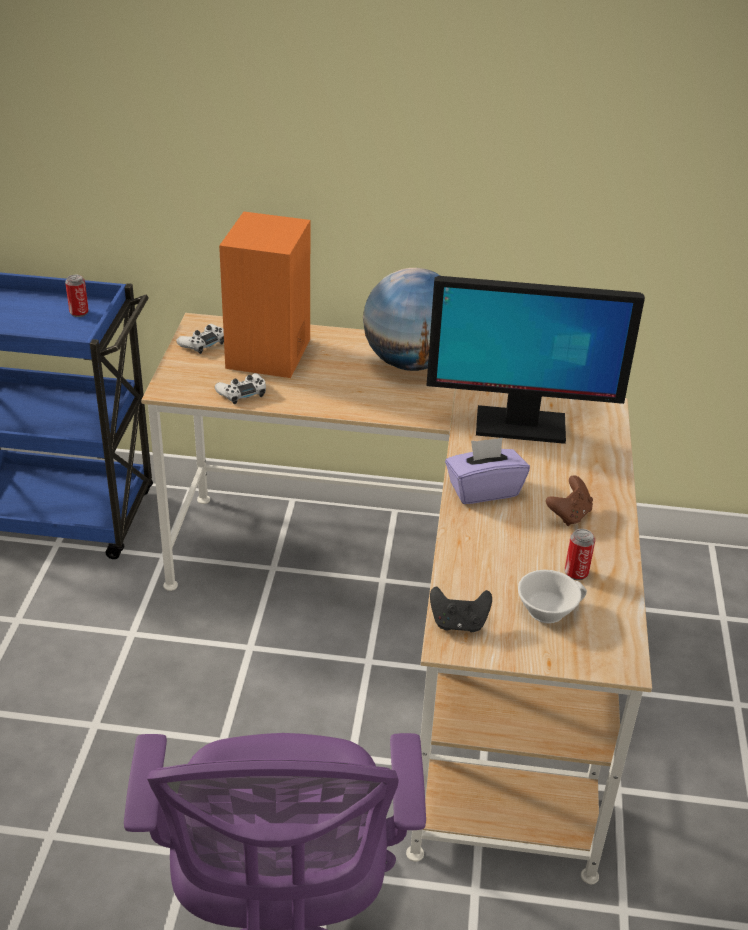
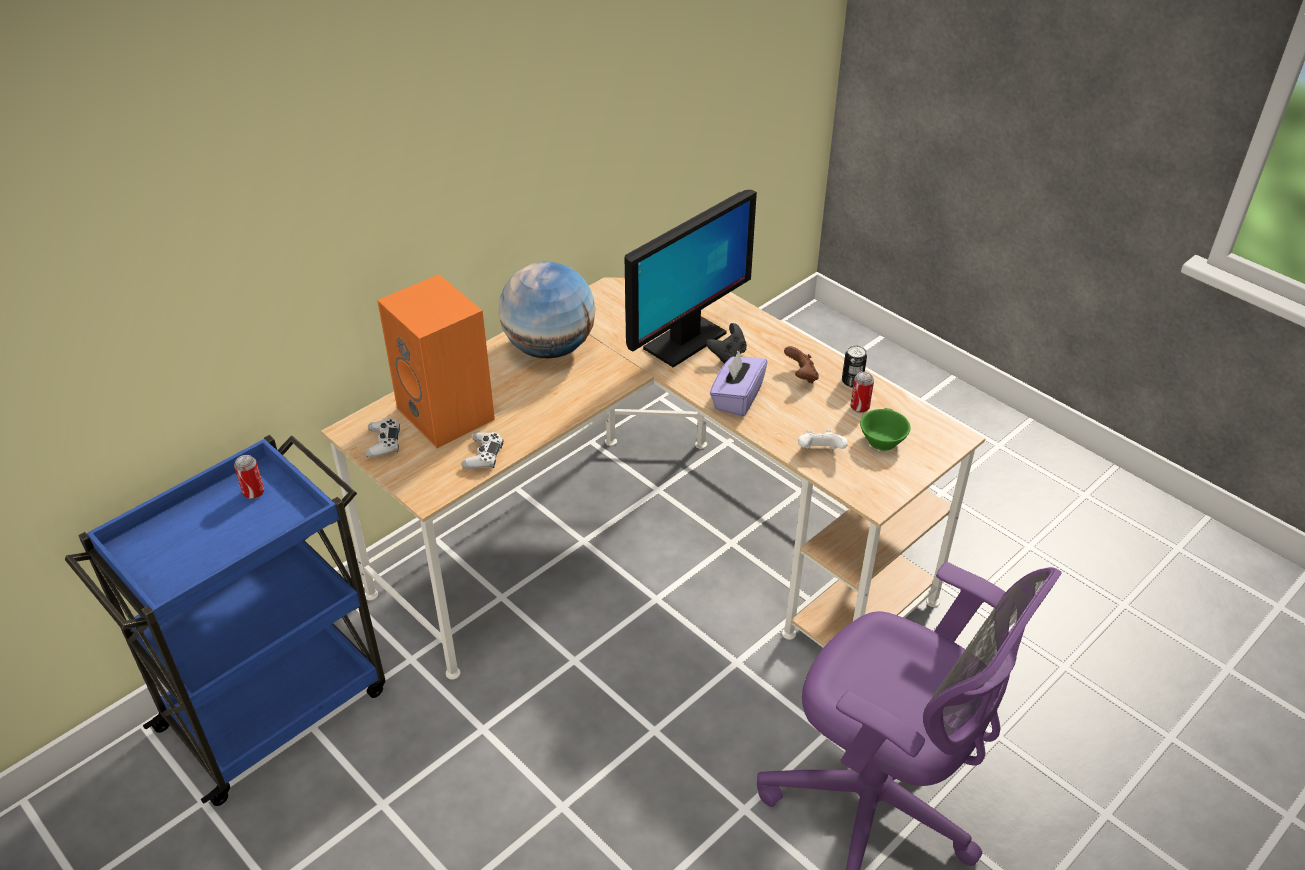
camera: 50 degrees left, 5 degrees up
(458, 623) = (860, 486): black game controller -> black game controller (727, 355)
(475, 575) = (820, 452): none -> white game controller
(547, 608) = (880, 439): white cup -> green cup
(607, 551) = (852, 381): none -> can

